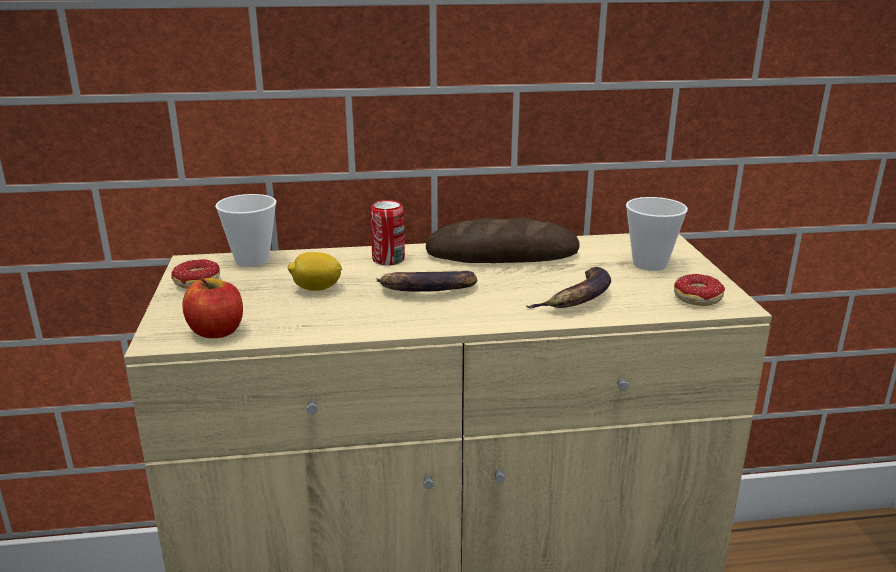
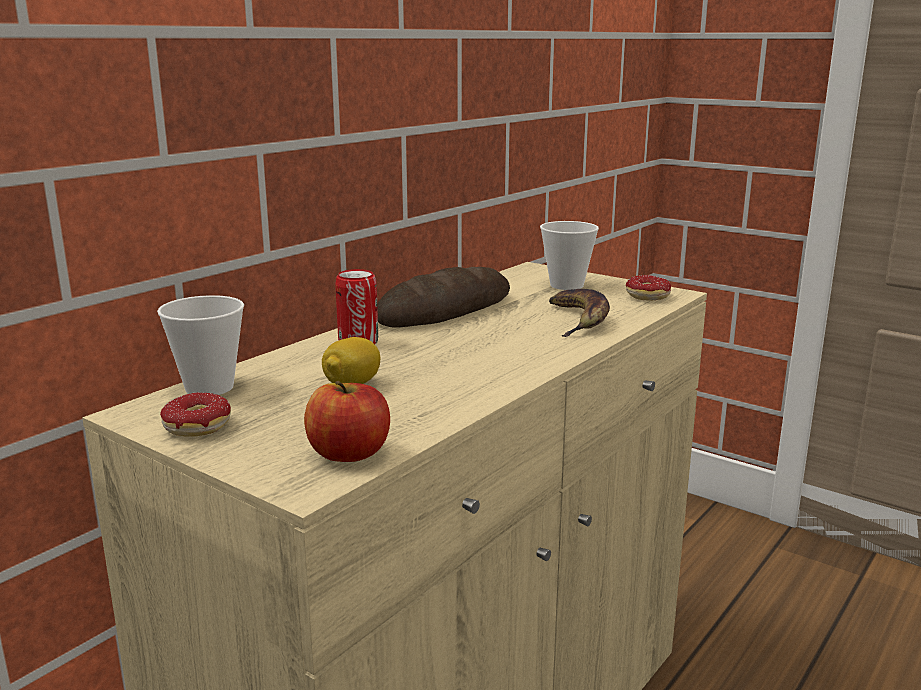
camera: 45 degrees left, 5 degrees down
(426, 290) = (455, 352): banana -> none

